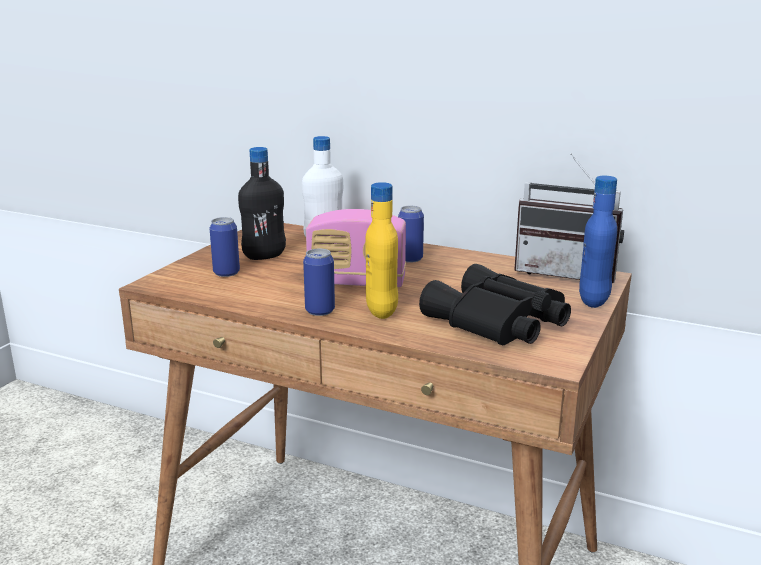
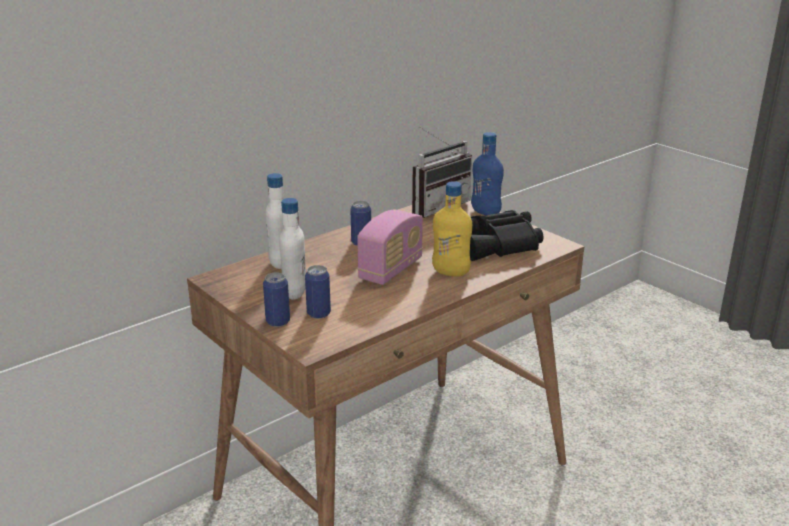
camera: 65 degrees left, 5 degrees up
(264, 256) = (294, 292): black bottle -> white bottle
(320, 311) = (433, 292): can -> can (278, 321)

